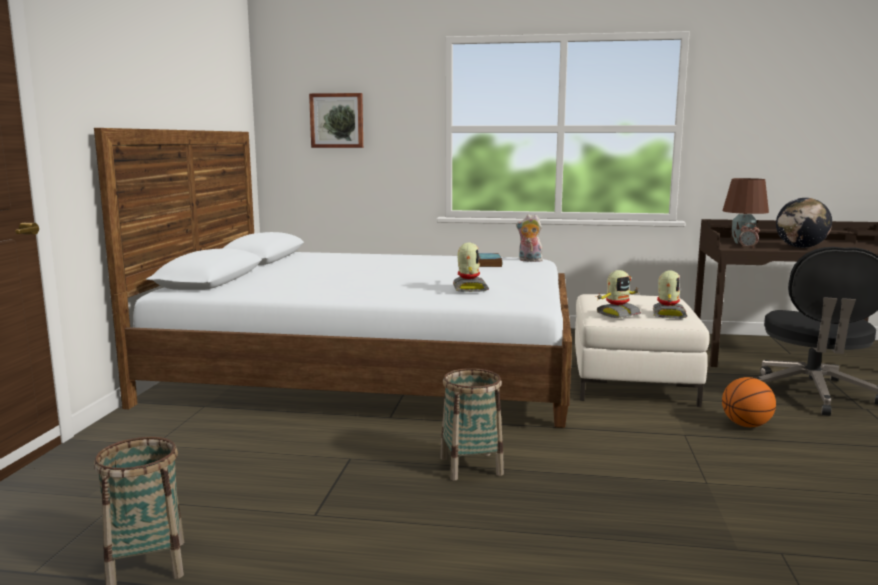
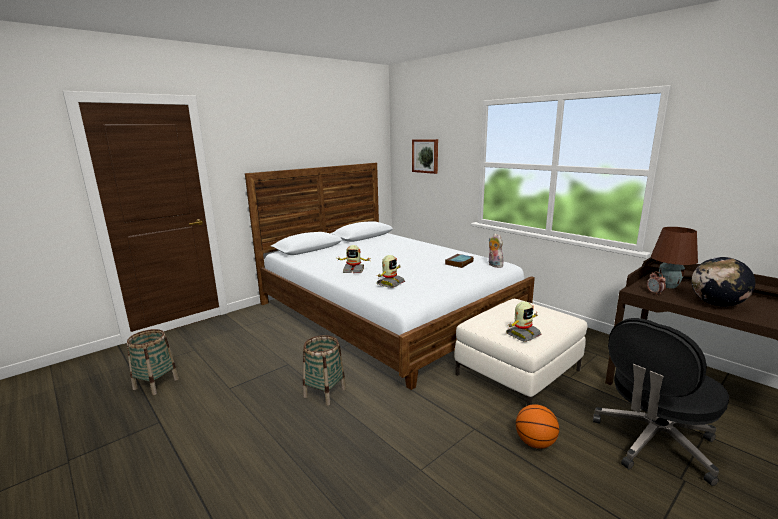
camera: 40 degrees right, 5 degrees up
(617, 314) = (487, 323): toy robot -> toy robot (353, 270)

